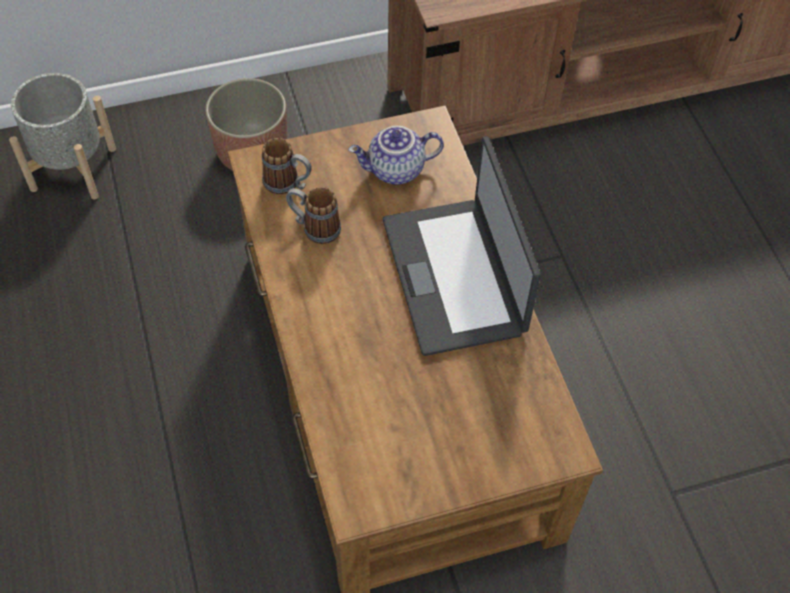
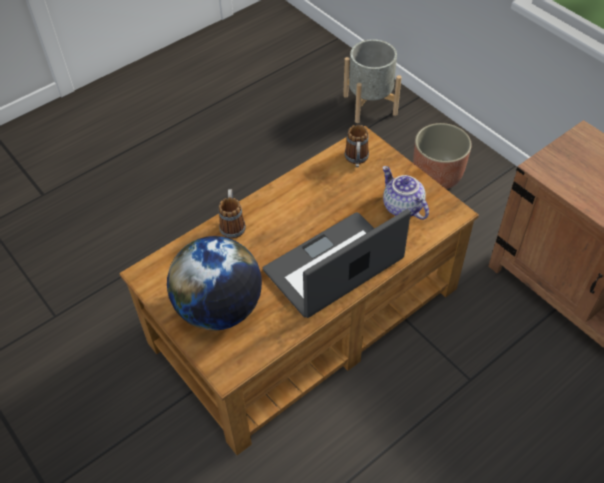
camera: 70 degrees right, 5 degrees down
(314, 227) = (331, 184): mug -> mug (233, 224)
(464, 428) = (219, 309): none -> globe

